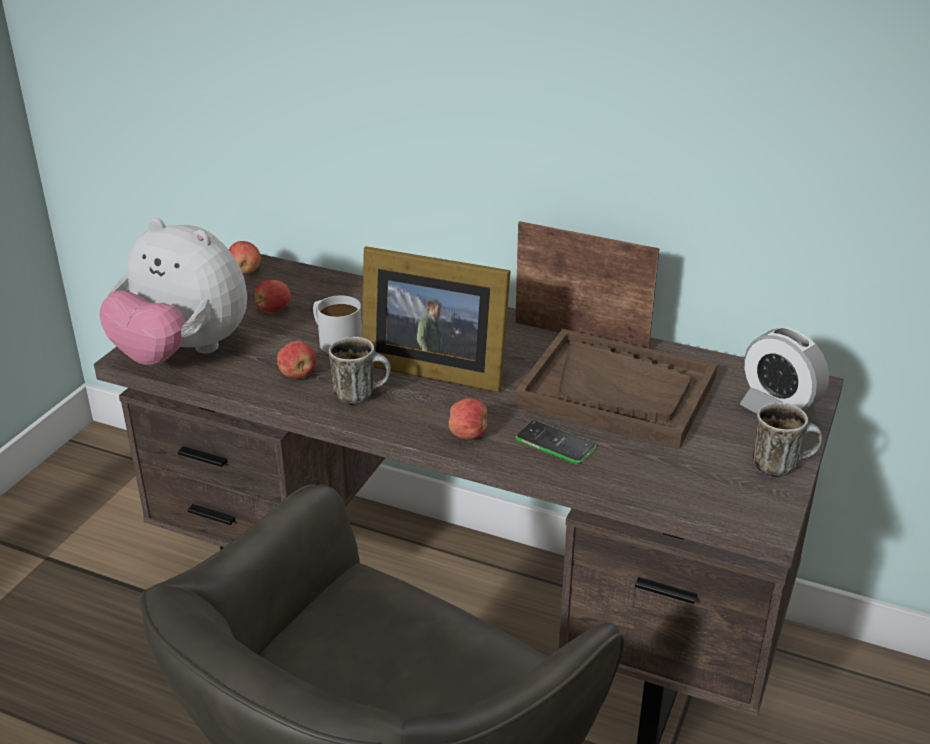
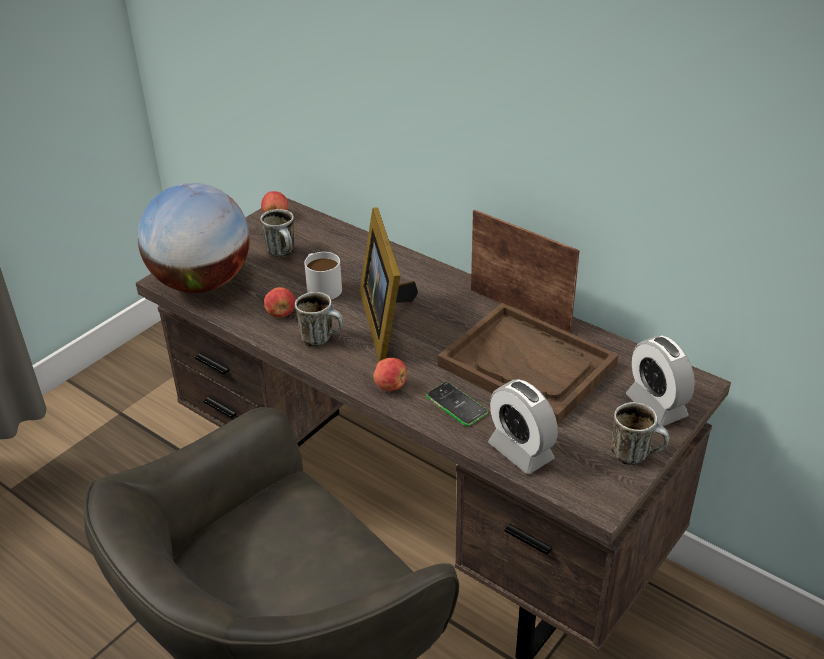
camera: 15 degrees right, 5 degrees up
(183, 353) = (202, 282): plush toy -> globe
(273, 310) = (284, 253): apple -> mug
(432, 367) = (387, 321): picture frame -> picture frame turned 45 degrees clockwise
(652, 481) = (520, 451): none -> alarm clock

